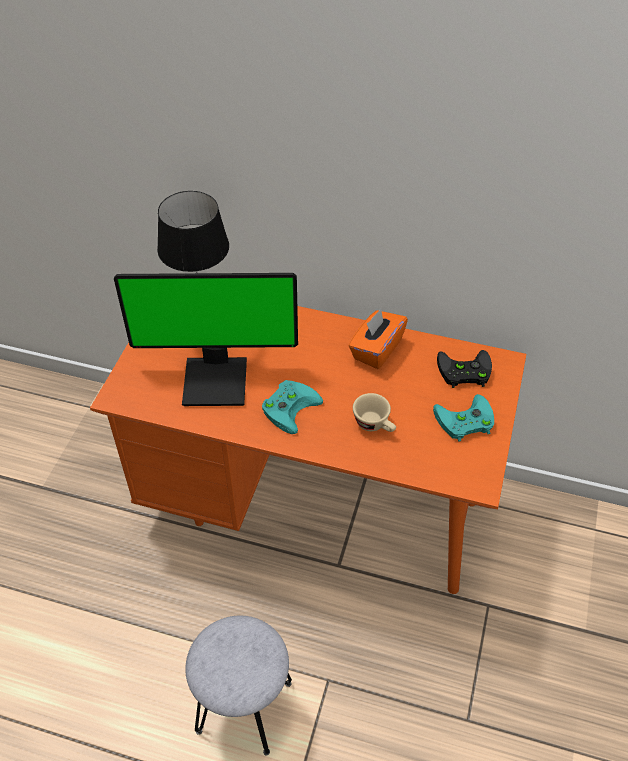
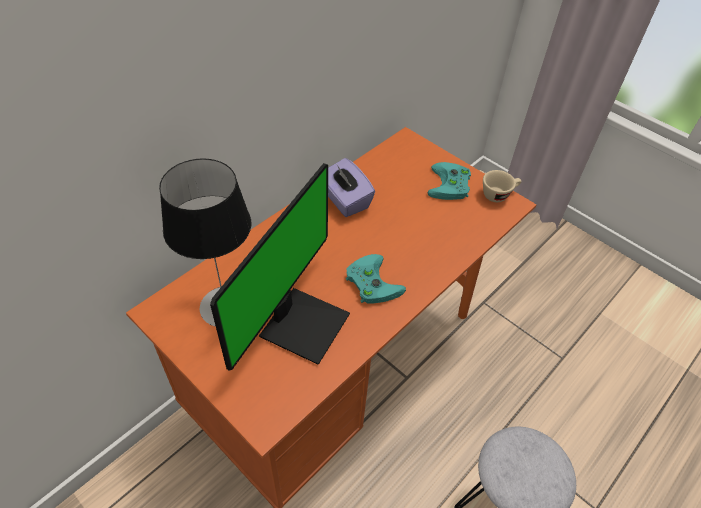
camera: 65 degrees left, 0 degrees up
(375, 425) = (424, 236): beige cup -> beige cup (498, 194)
(376, 350) = (345, 200): orange tissue box -> purple tissue box
(463, 372) = (402, 164): black game controller -> none

